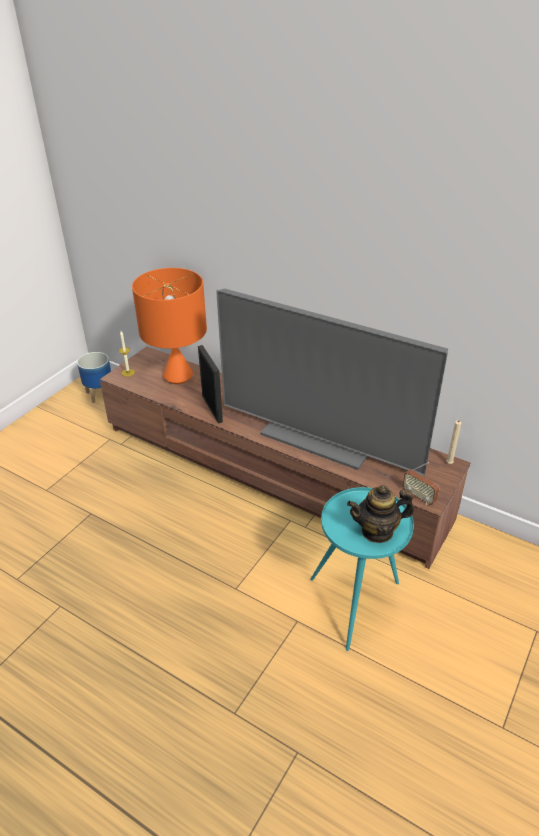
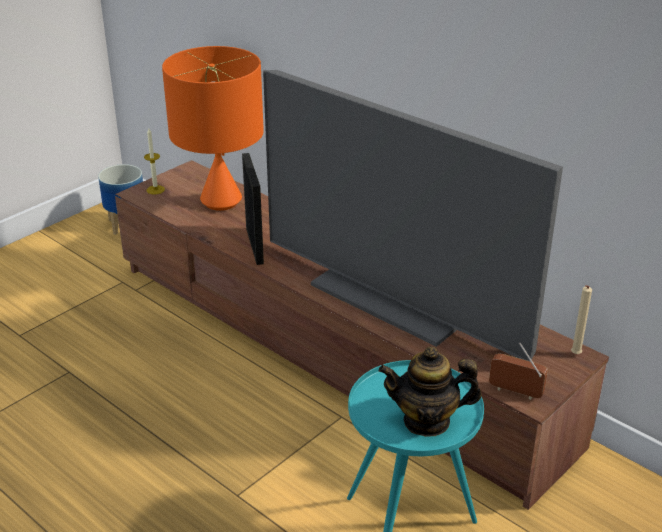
camera: 10 degrees right, 5 degrees down
(419, 496) = (515, 392): radio -> radio turned 150 degrees clockwise

